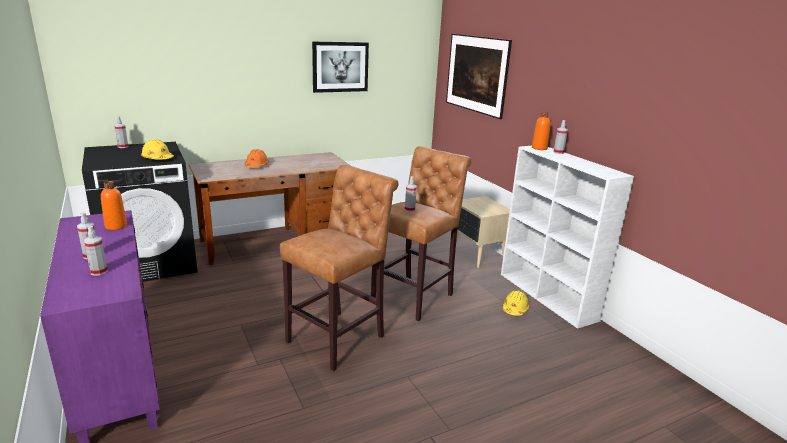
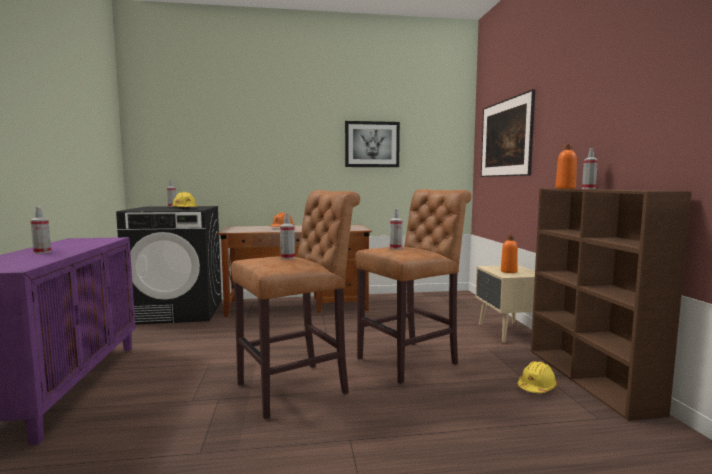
camera: 20 degrees right, 15 degrees down
(99, 272) = (26, 259): spray bottle -> spray bottle (287, 258)
(116, 226) = (98, 242): orange bottle -> orange bottle (508, 271)
(547, 296) = (590, 379): white bookcase -> brown bookcase

